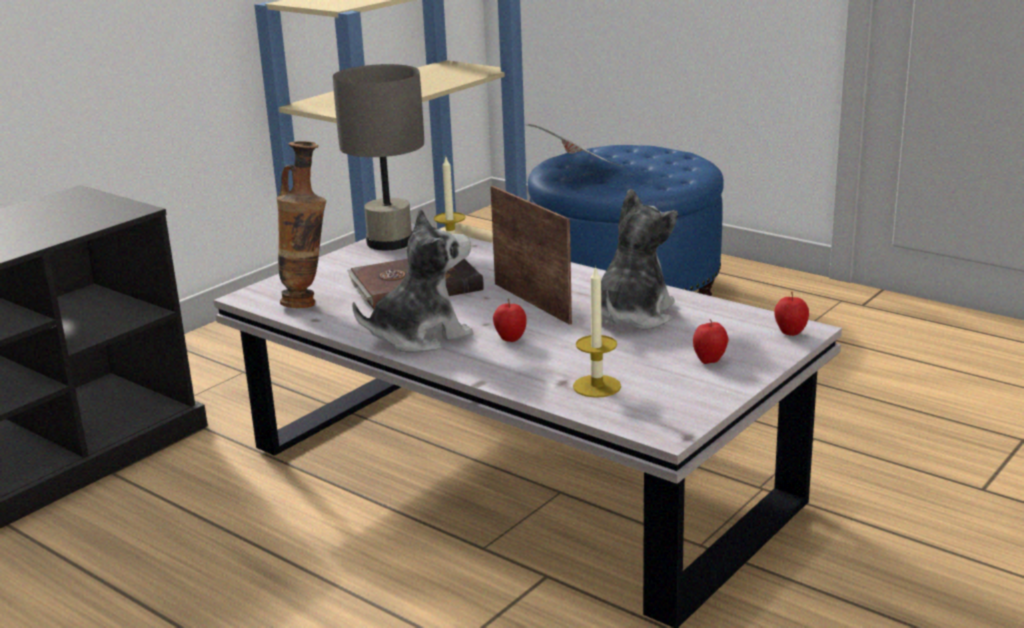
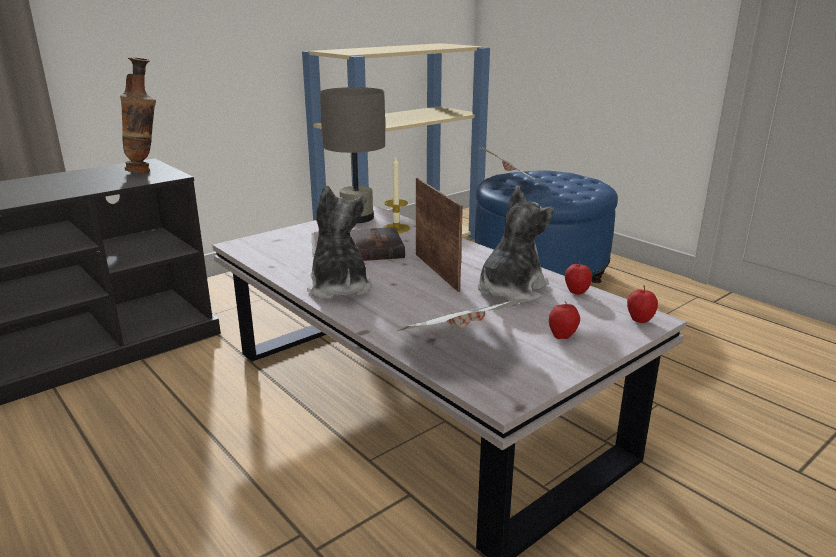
camera: 10 degrees right, 0 degrees up
(308, 302) = (274, 253): vase -> vase (146, 171)
(420, 336) = (338, 288): plush toy -> plush toy turned 90 degrees counterclockwise
(510, 340) = (406, 298): apple -> apple (576, 293)
(596, 386) = (457, 347): candle -> newspaper

